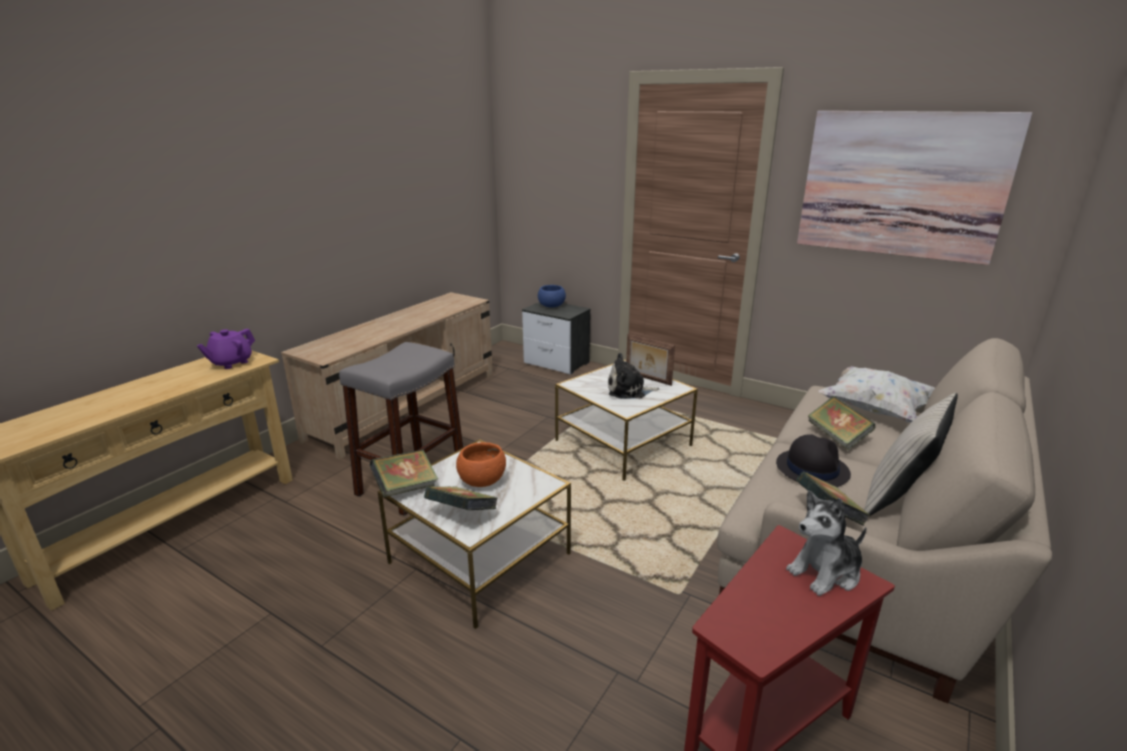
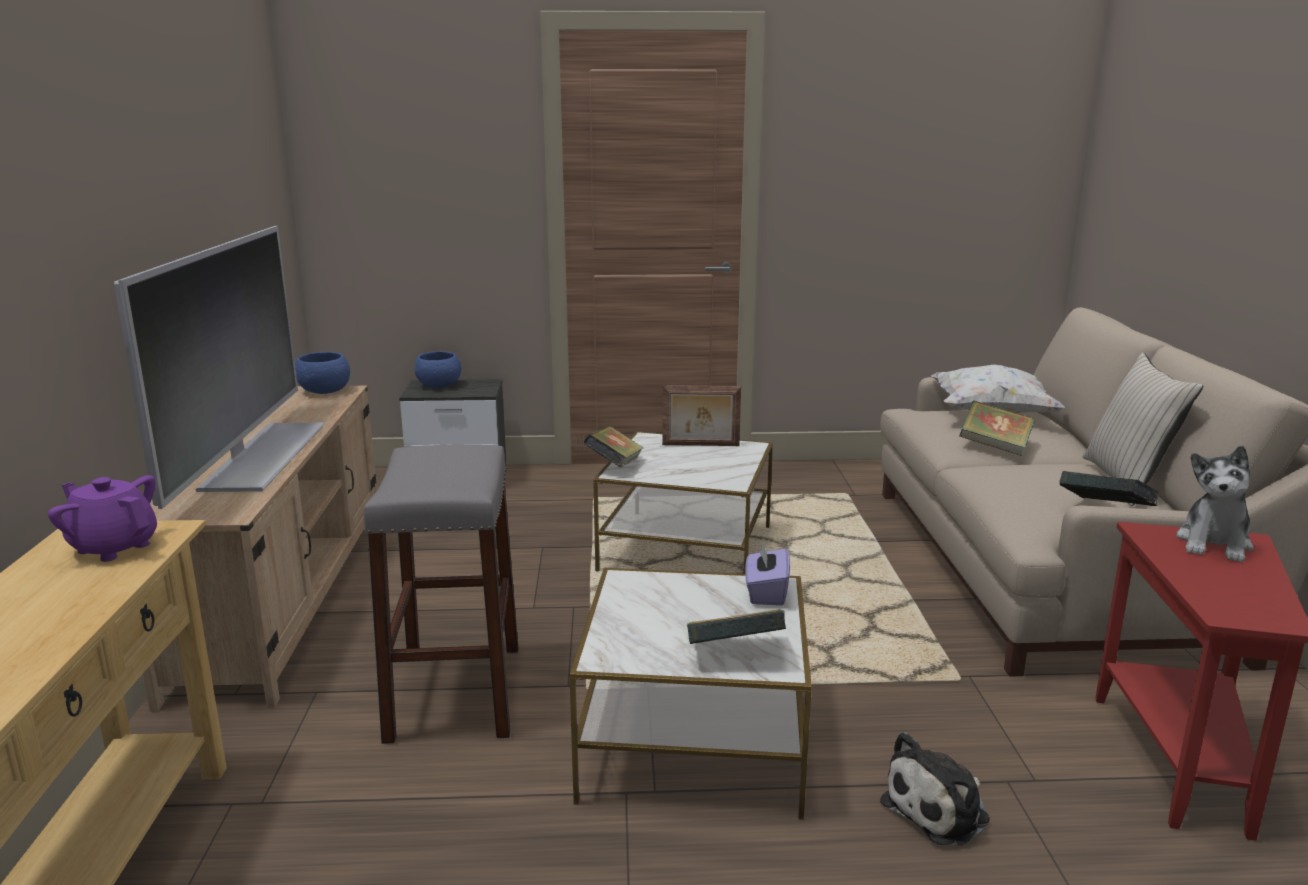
camera: 35 degrees left, 5 degrees down
(231, 363) = (114, 547): purple teapot -> purple teapot turned 120 degrees clockwise
(382, 330) = (261, 456): none -> television
(406, 488) = (606, 655): book -> book (614, 466)
(465, 299) = (324, 391): none -> blue bowl
(482, 480) = (692, 610): orange bowl -> none
(534, 486) = (766, 593): none -> purple tissue box
(629, 390) = (700, 463): plush toy -> plush toy (940, 810)
(811, 469) = (1029, 478): black hat -> none
(901, 185) = (917, 154): picture -> none

